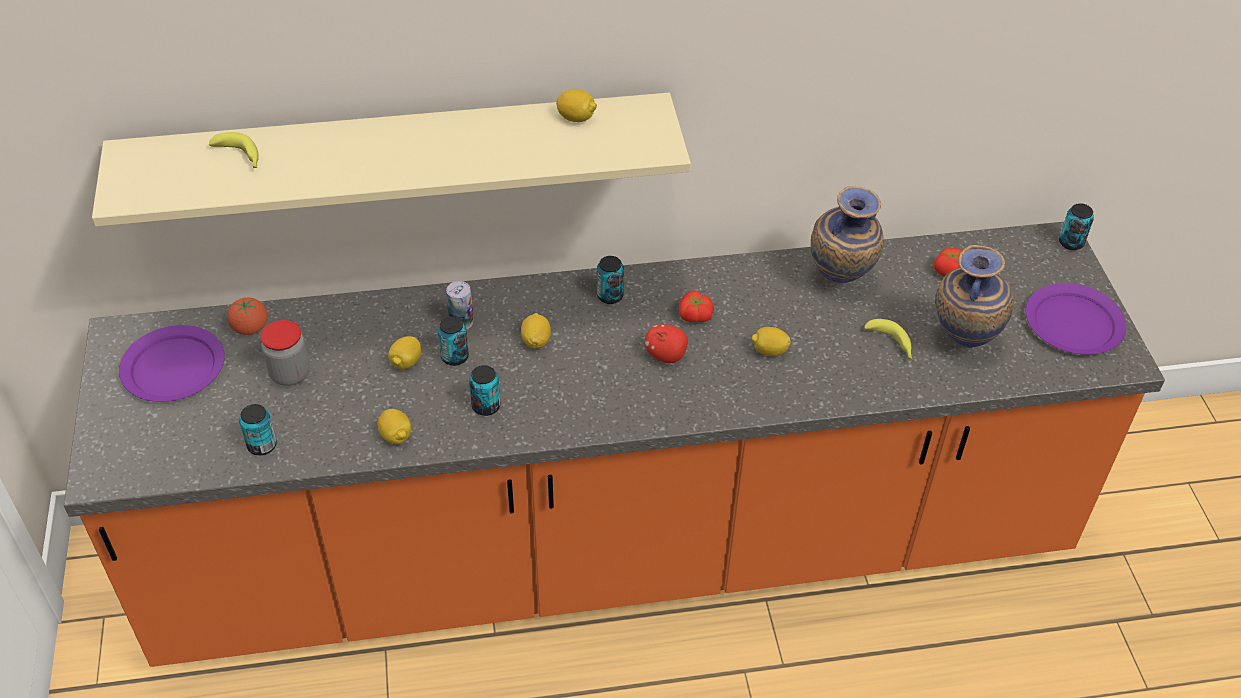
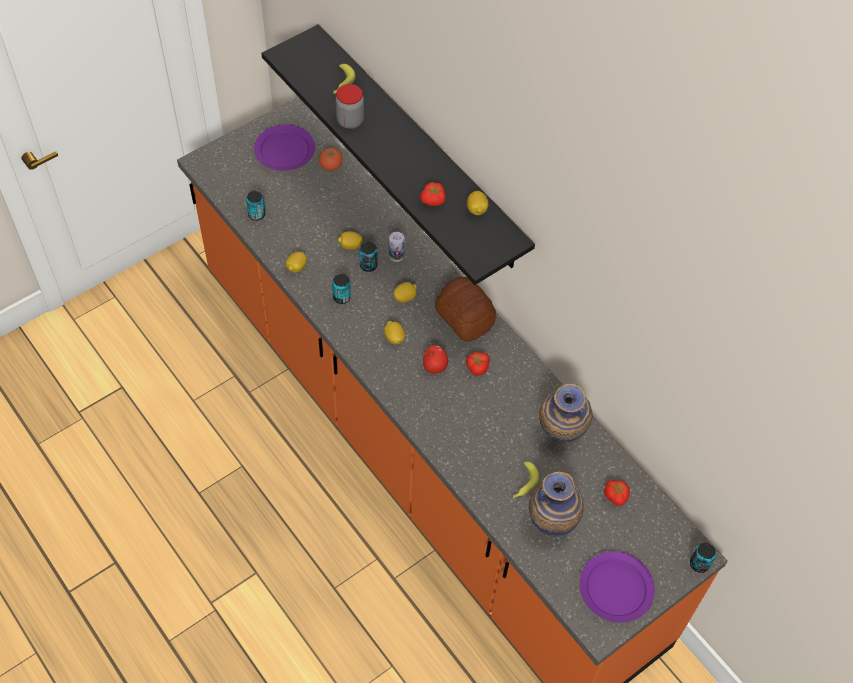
camera: 60 degrees right, 10 degrees up
(290, 374) = (310, 200): jar -> jar (350, 121)
(398, 154) = (419, 149): beige shelf -> black shelf
(529, 149) = (433, 200): none -> tomato
(610, 296) = (465, 317): can -> bread
(769, 351) = (473, 418): lemon -> lemon (394, 338)

